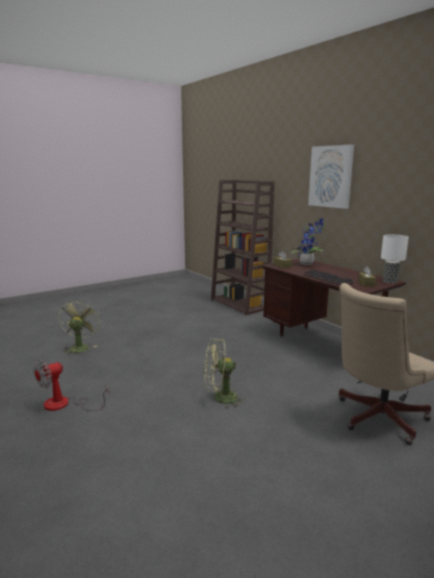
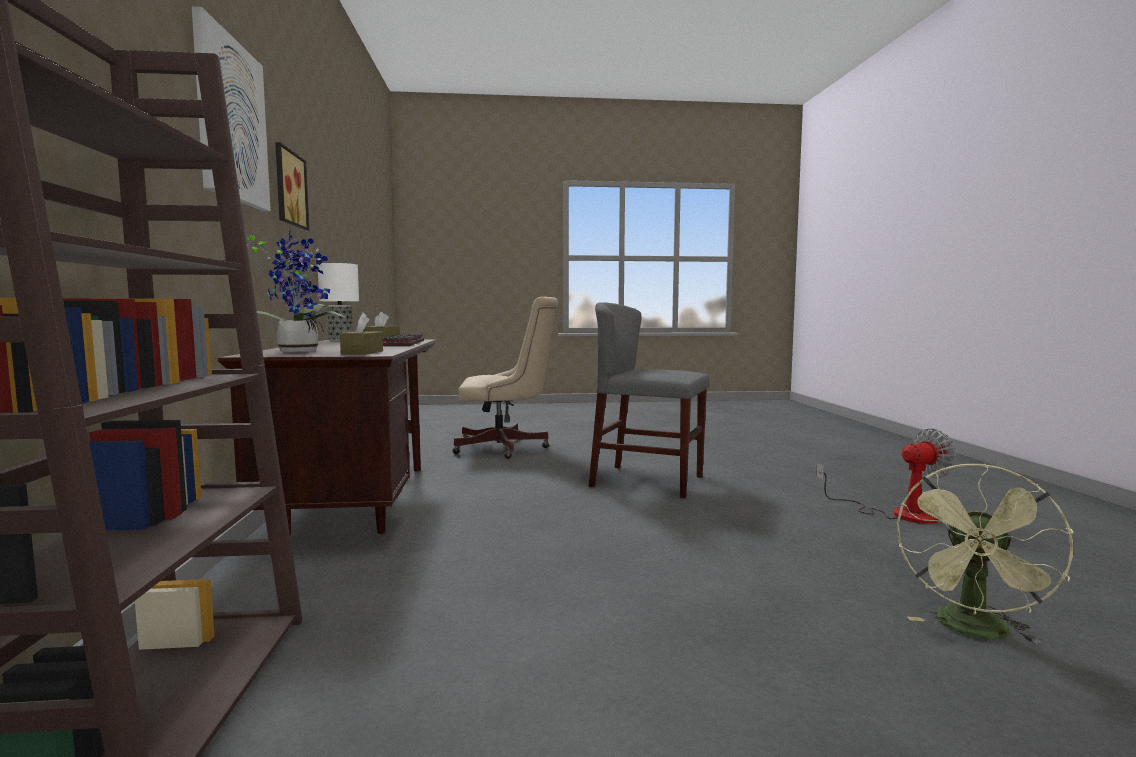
camera: 150 degrees left, 10 degrees down
(220, 398) = (647, 481): green fan -> grey chair
(379, 194) = (287, 188): none -> picture

